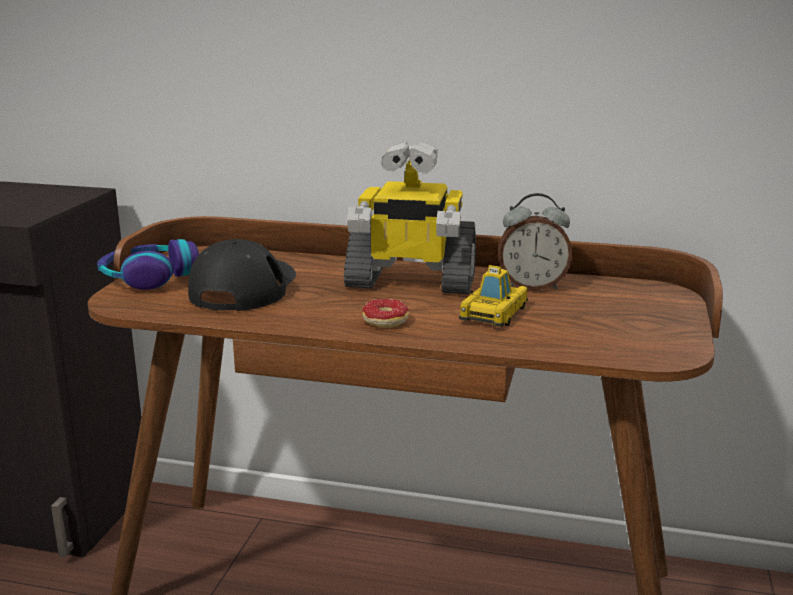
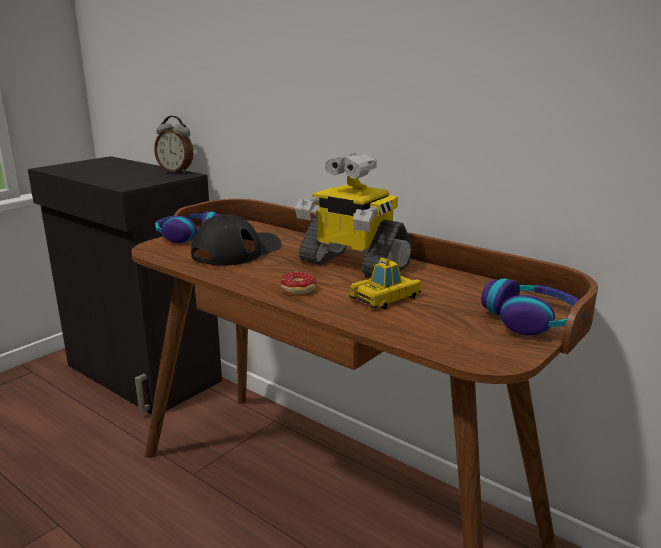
camera: 25 degrees right, 0 degrees up
(532, 286) = (443, 282): alarm clock -> alarm clock (176, 171)
(662, 310) = (532, 320): none -> headphones

